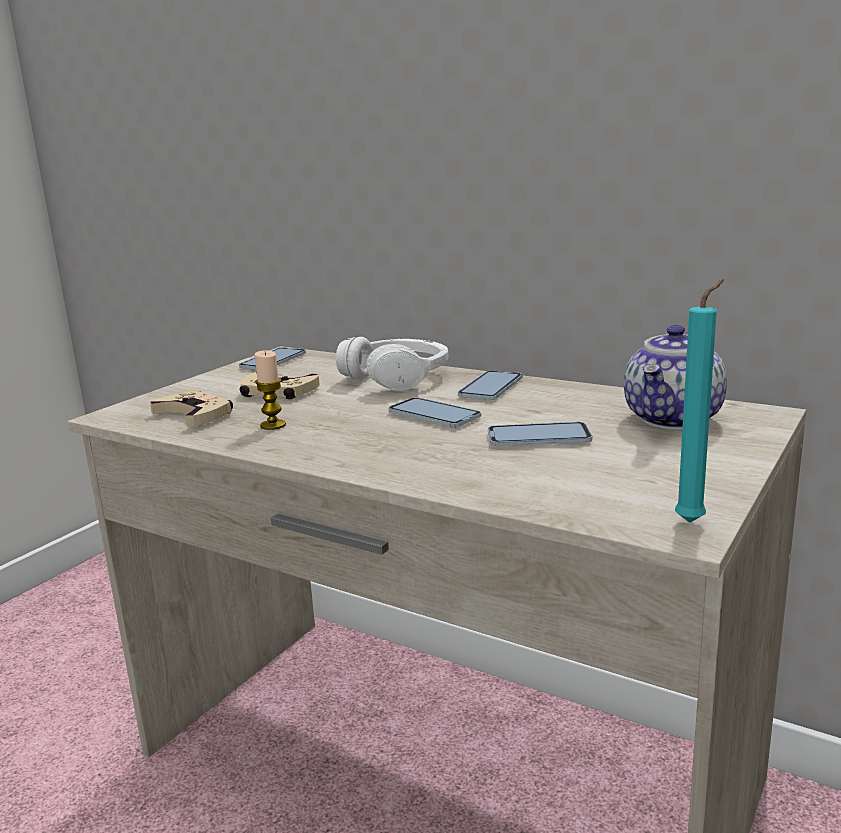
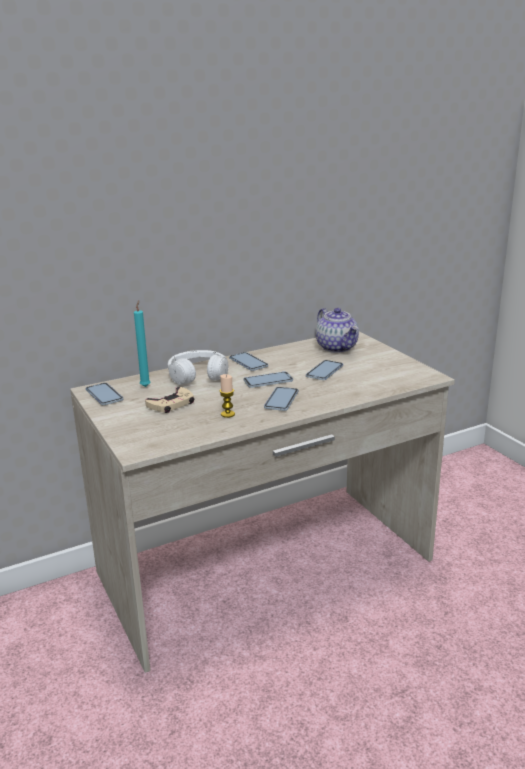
camera: 60 degrees left, 5 degrees up
(194, 415) = (177, 429): beige game controller -> none
(366, 441) = (281, 400): none -> phone
(693, 521) = (426, 373): turquoise candle -> turquoise candle (146, 386)

